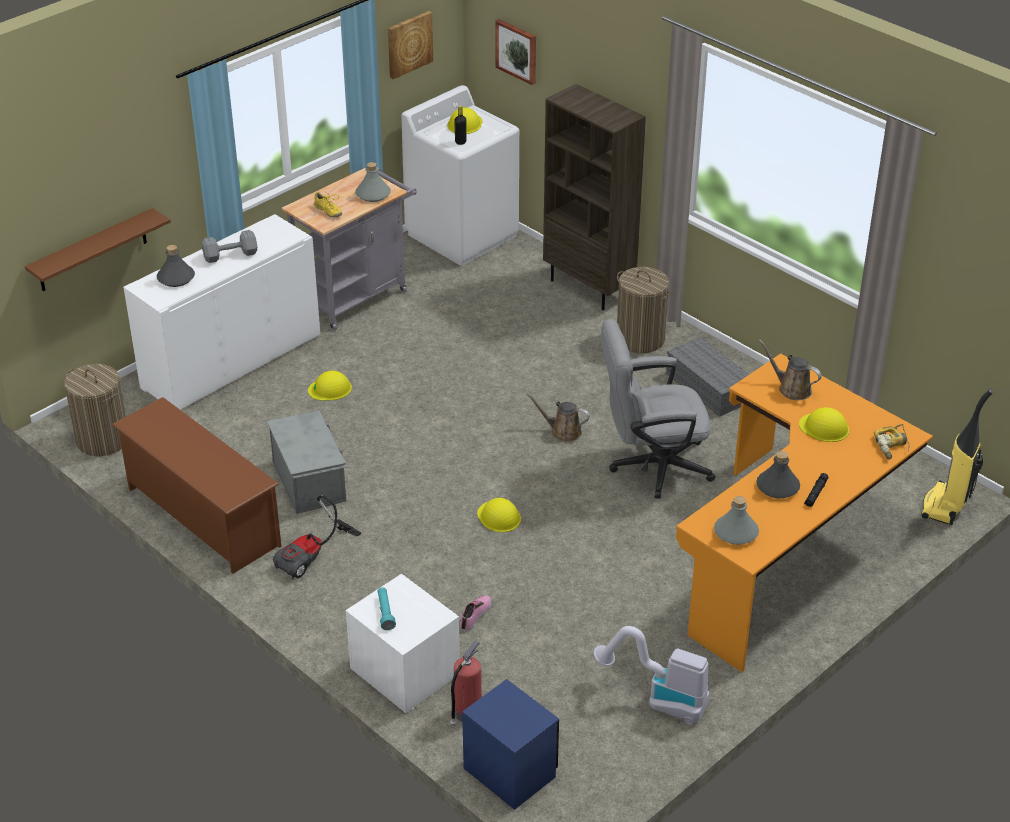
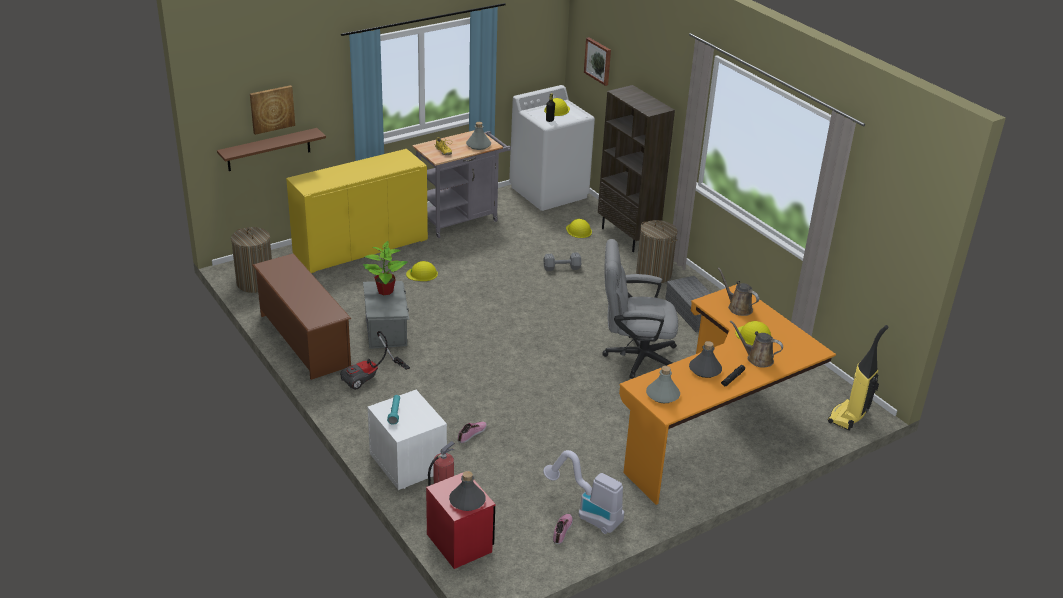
camera: 10 degrees right, 5 degrees down
(176, 278) = (323, 177): grey bottle -> grey bottle (467, 501)
(229, 255) = (365, 168): grey dumbbell -> grey dumbbell (561, 268)
(232, 362) = (361, 247): white cabinet -> yellow cabinet
(301, 430) = (384, 291): none -> potted plant
(409, 44) = (523, 47): picture -> picture (272, 109)
(499, 517) = (512, 372): yellow hard hat -> yellow hard hat (578, 230)
(510, 772) = (459, 543): blue nightstand -> red nightstand
(563, 431) = (577, 324): brown watering can -> brown watering can (757, 358)
(635, 730) = (562, 530): none -> shoe
(892, 446) = (802, 356): power drill -> none

